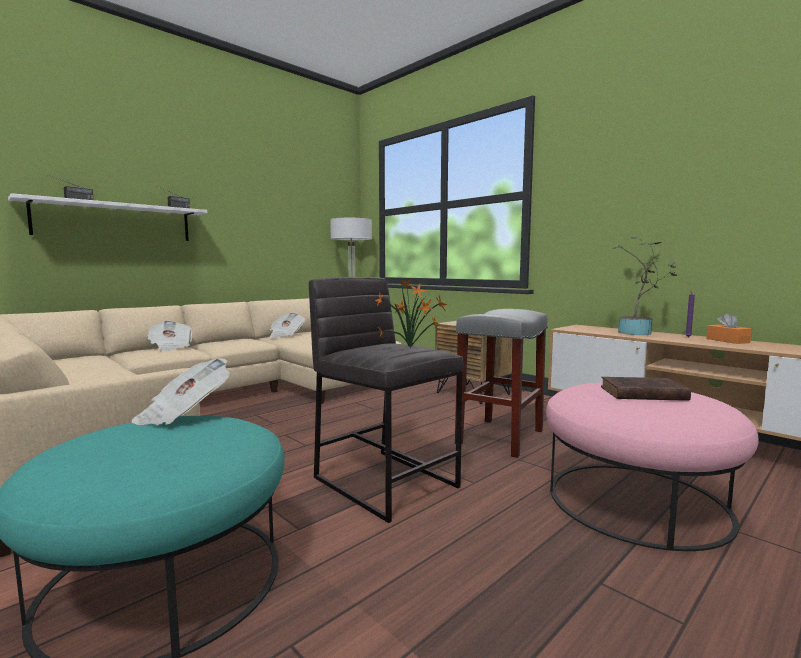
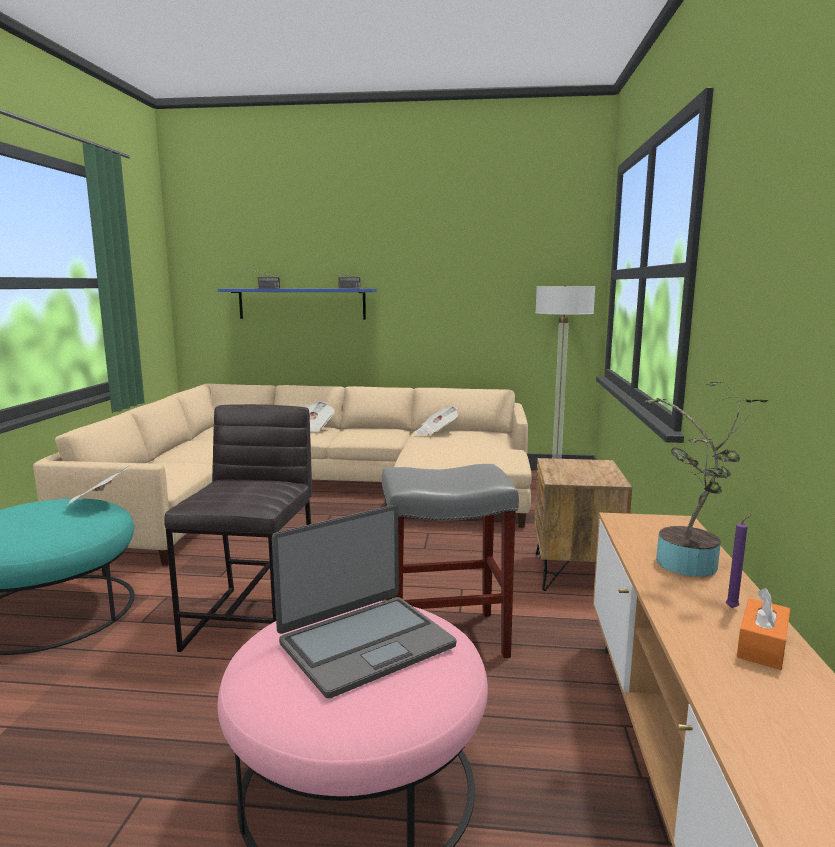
camera: 50 degrees right, 5 degrees up
(115, 221) = (302, 303): white shelf -> blue shelf
(412, 348) = (240, 495): potted plant -> none
(640, 393) = (365, 644): brown book -> laptop

